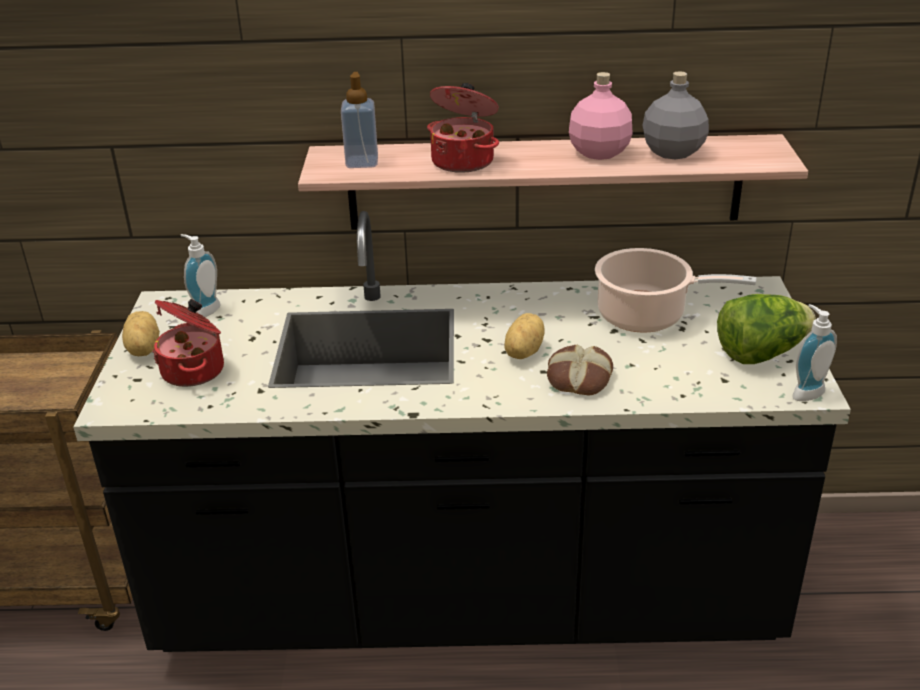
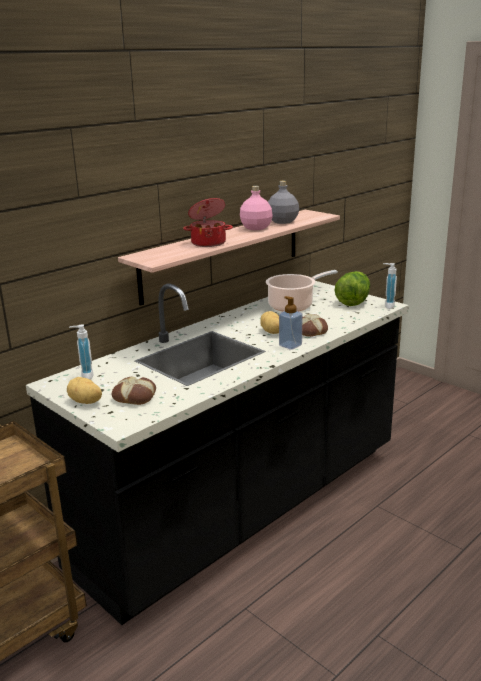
camera: 45 degrees left, 10 degrees down
(195, 370) = (135, 396): cooking pot -> bread
(362, 162) = (163, 254): soap dispenser -> soap dispenser (290, 345)

